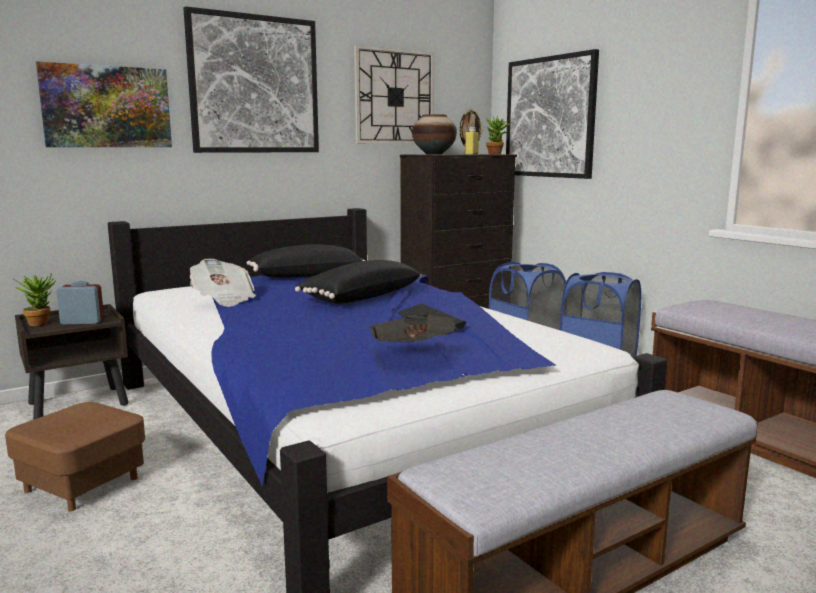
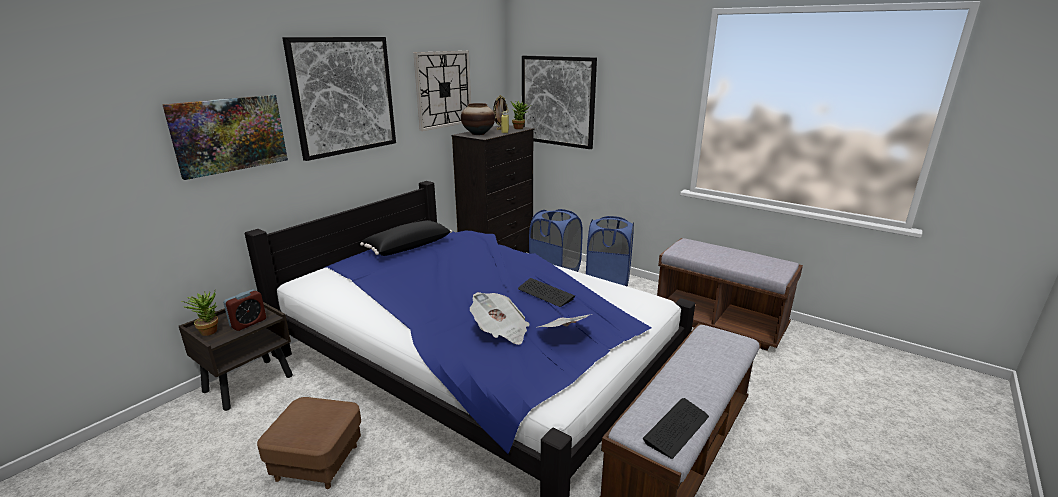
camera: 20 degrees left, 10 degrees up
(82, 322) = (248, 323): alarm clock -> alarm clock turned 150 degrees clockwise
(223, 299) = (371, 289): newspaper -> newspaper (500, 331)
(360, 297) = (472, 271): black pillow -> none
(507, 481) = (676, 428): none -> keyboard

